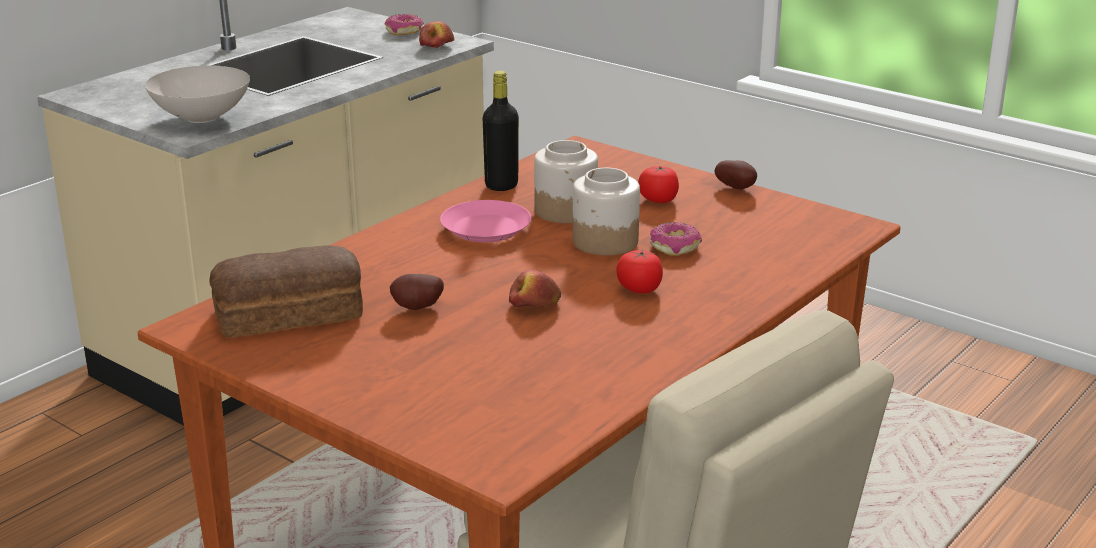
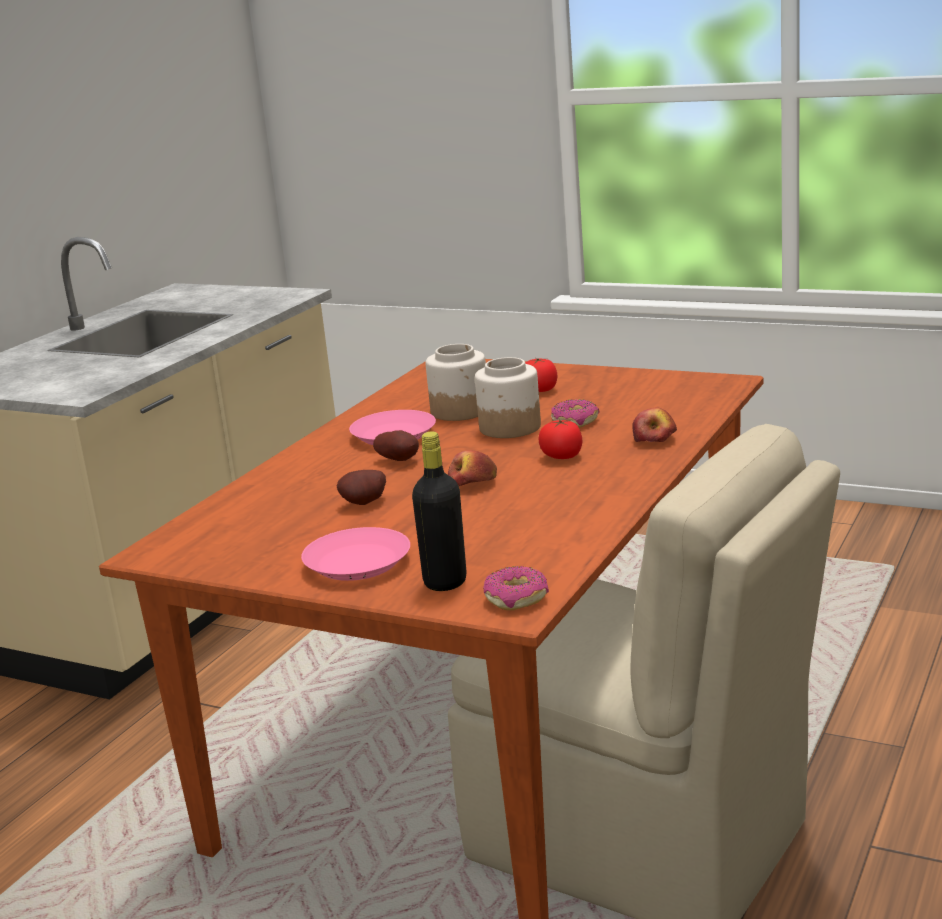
camera: 10 degrees left, 5 degrees down
(200, 118) = (83, 383): white bowl -> none
(291, 314) = (245, 527): bread -> none
(377, 380) = (358, 562): none -> pink plate
(404, 31) = (241, 293): donut -> donut (517, 598)
(437, 46) = (280, 299): apple -> apple (655, 439)
(501, 185) = (389, 401): black bottle -> black bottle (445, 582)
(737, 188) = (605, 371): potato -> potato (400, 460)

